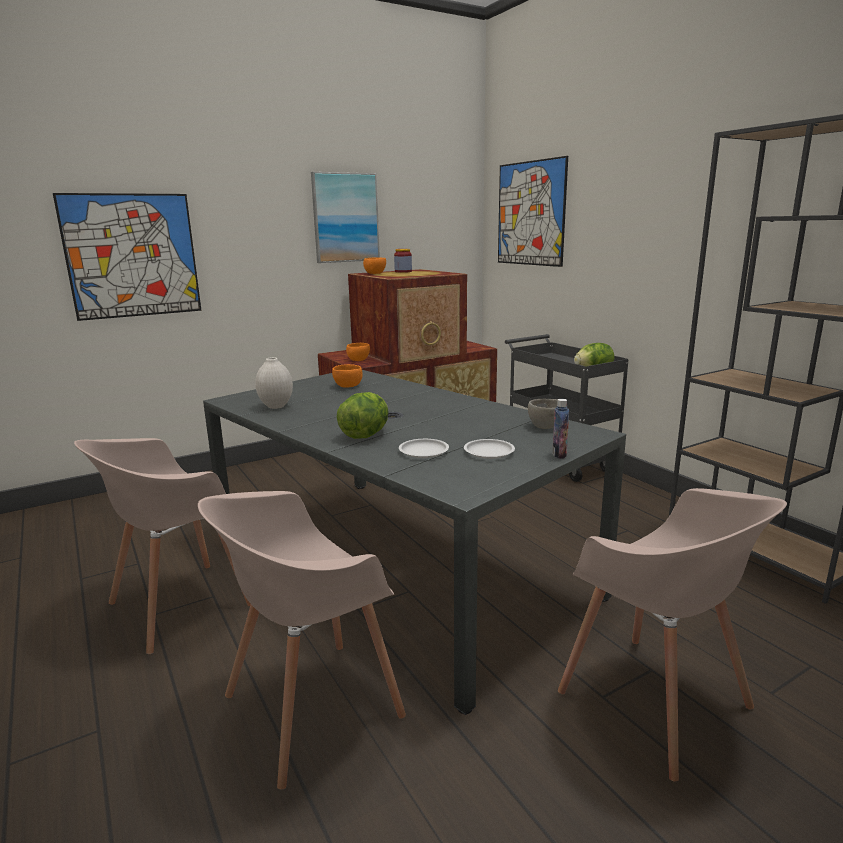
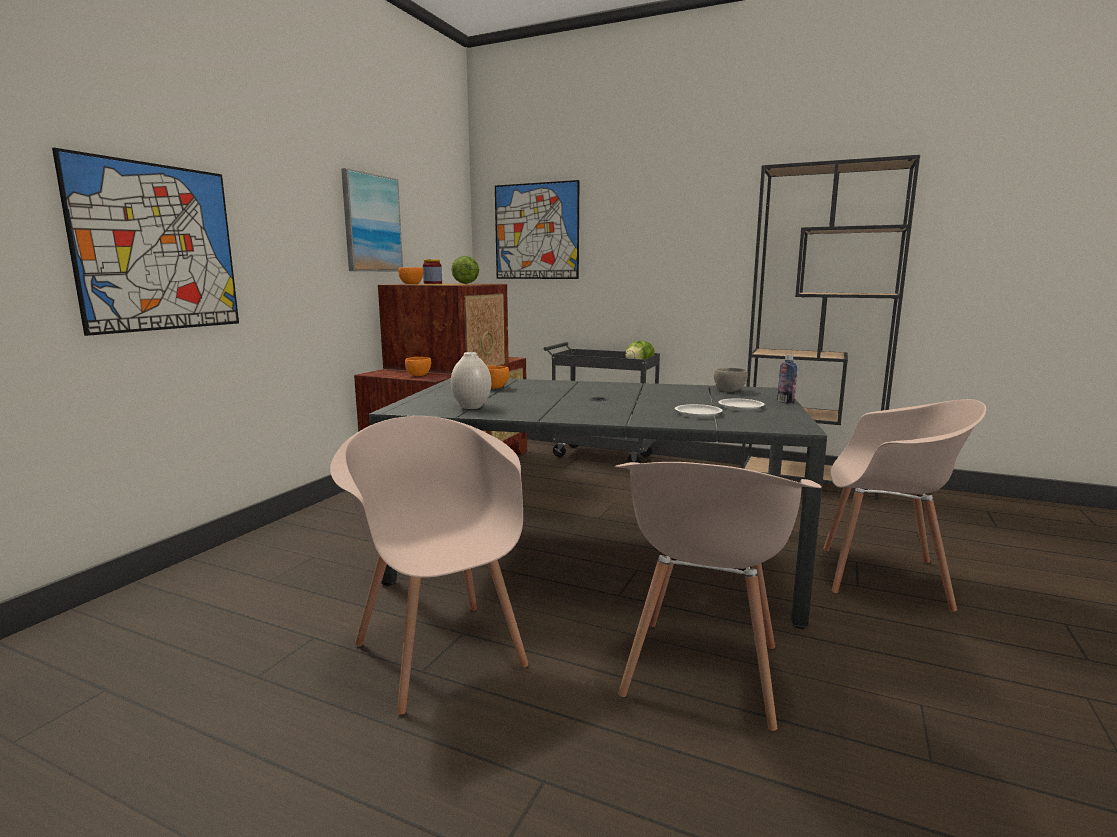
camera: 35 degrees left, 5 degrees down
(179, 606) = (440, 653): beige chair -> beige chair turned 135 degrees clockwise
(365, 435) = (621, 412): lettuce -> lettuce (465, 283)

